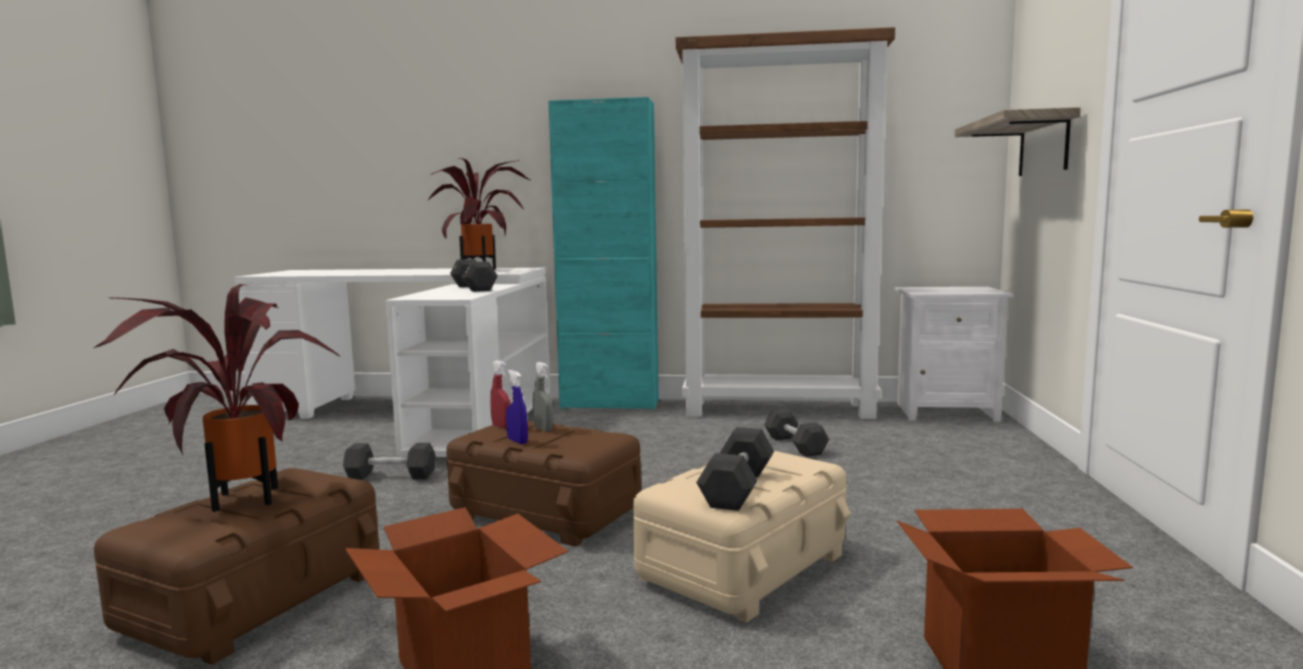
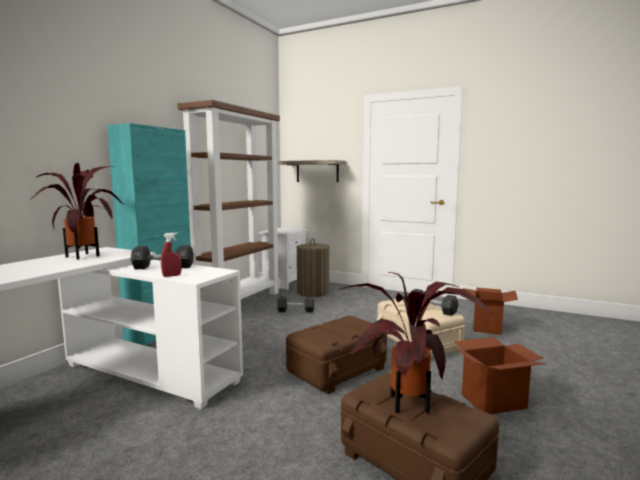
camera: 70 degrees left, 0 degrees up
(391, 476) = (224, 414): black dumbbell -> none
(501, 426) = (309, 336): red spray bottle -> red spray bottle (171, 276)
(517, 441) = (343, 335): blue spray bottle -> none
(543, 429) = (324, 328): grey spray bottle -> none
(931, 438) = (313, 292): none -> laundry basket

